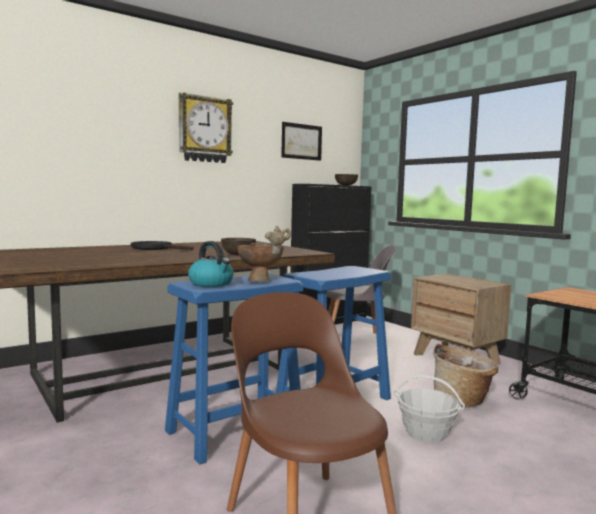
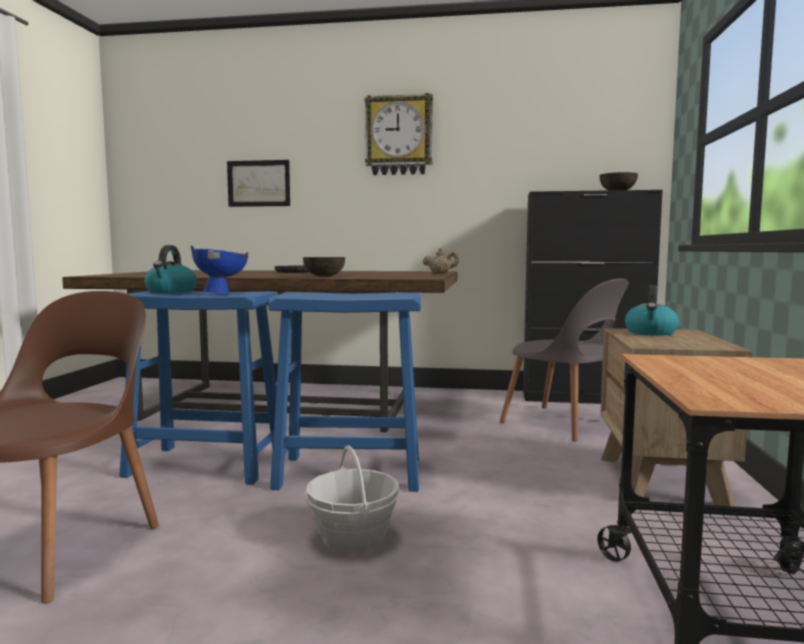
camera: 45 degrees right, 0 degrees up
(260, 281) = (222, 293): brown bowl -> blue bowl
(301, 141) = (549, 134): picture -> picture (258, 183)
(443, 278) = (651, 332): none -> kettle
(462, 400) = (508, 527): basket -> none

